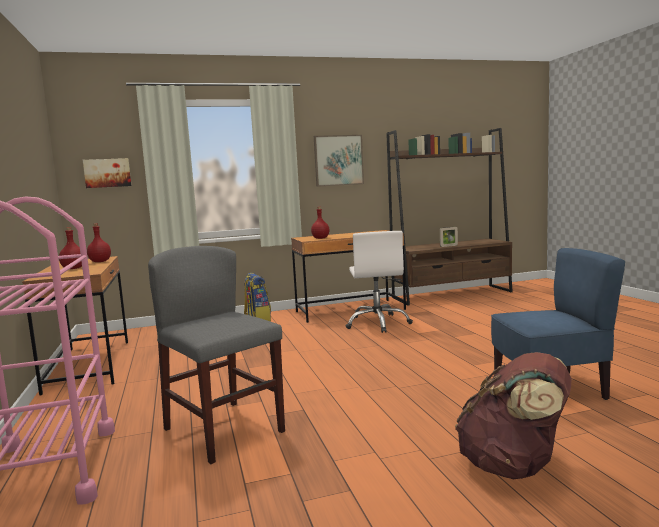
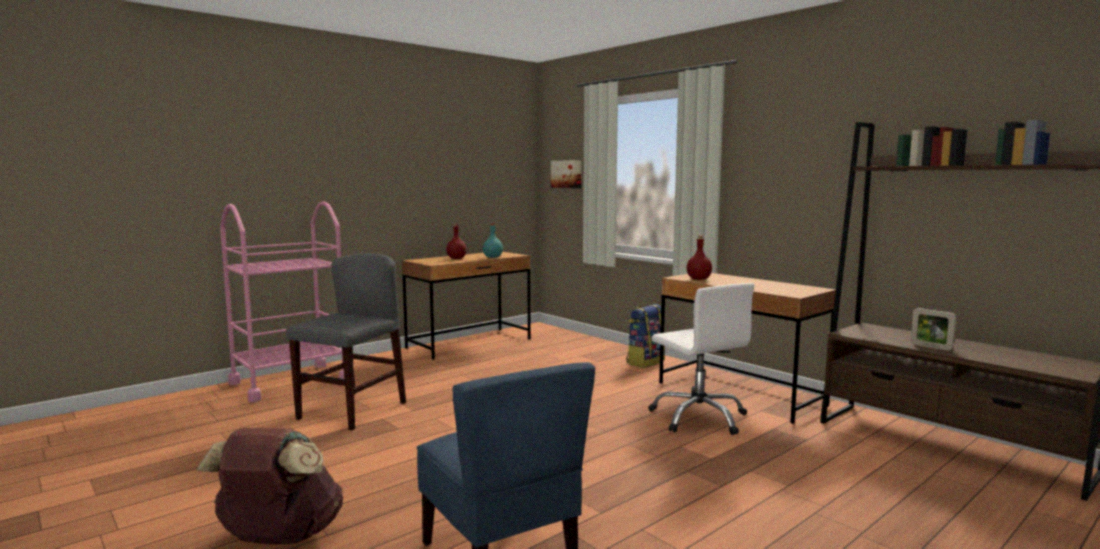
camera: 65 degrees right, 0 degrees up
(100, 262) = (492, 257): red bottle -> turquoise bottle
(338, 160) = (792, 169): picture -> none
(378, 323) = (699, 417): white office chair -> white office chair turned 90 degrees counterclockwise

